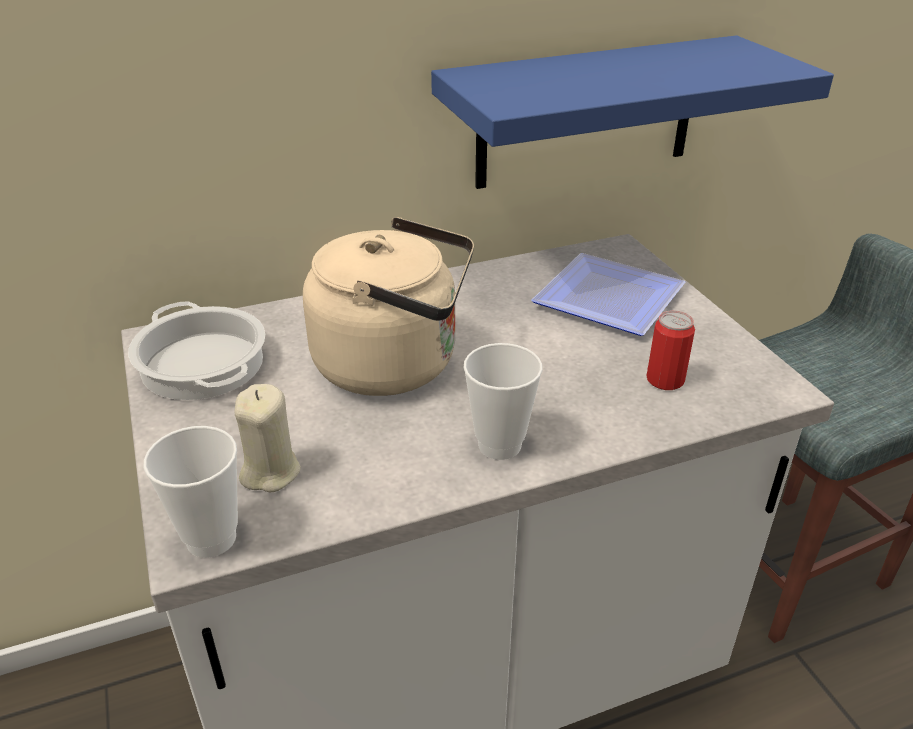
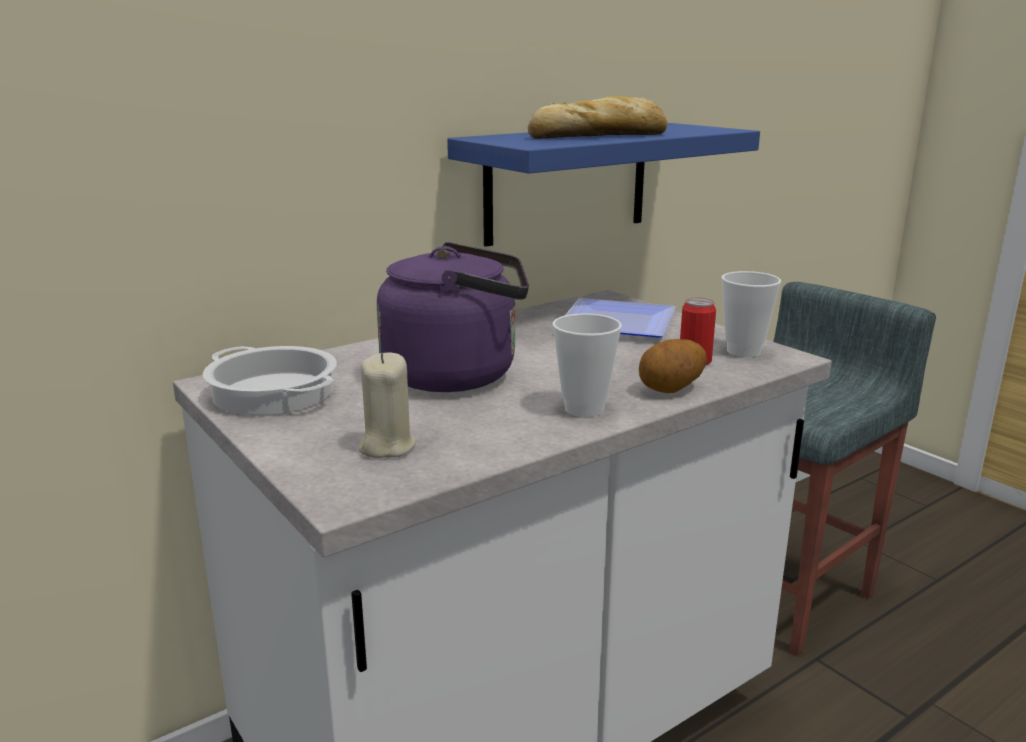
camera: 15 degrees left, 15 degrees down
(211, 538) = (358, 491): cup -> cup (743, 351)
(395, 364) = (459, 375): beige kettle -> purple kettle
(613, 79) = (601, 135): none -> bread
(613, 427) = (671, 389): none -> potato

